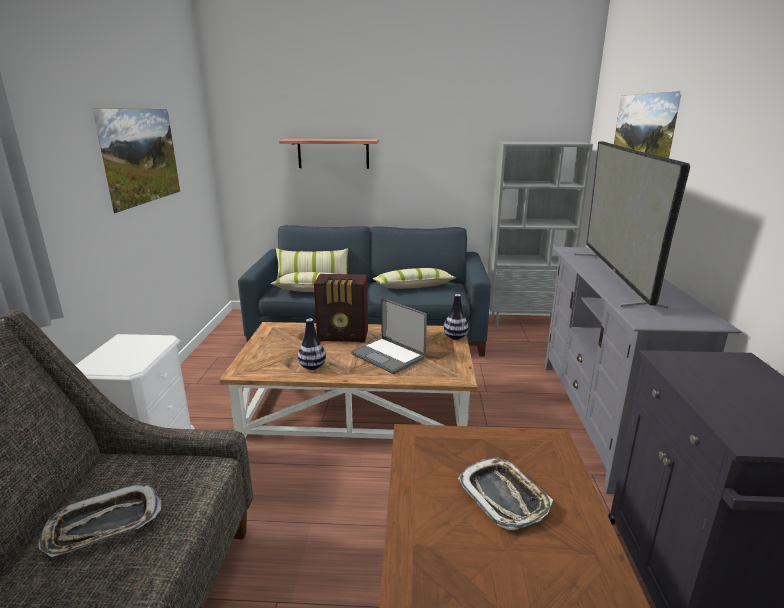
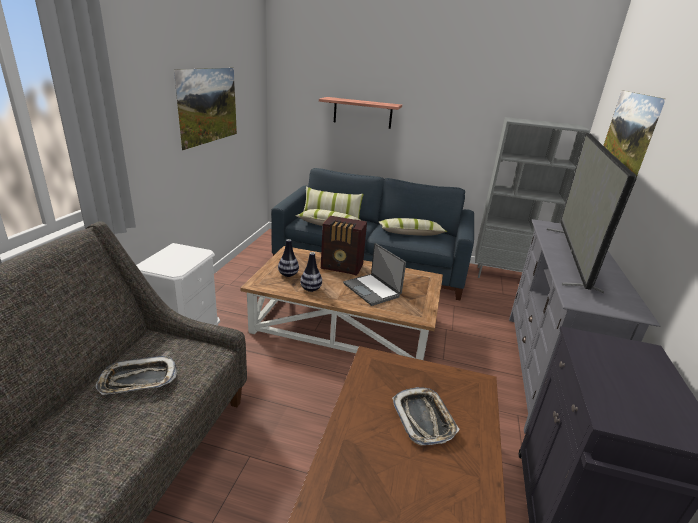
camera: 10 degrees right, 5 degrees up
(455, 337) = (431, 283): vase -> vase (288, 275)

